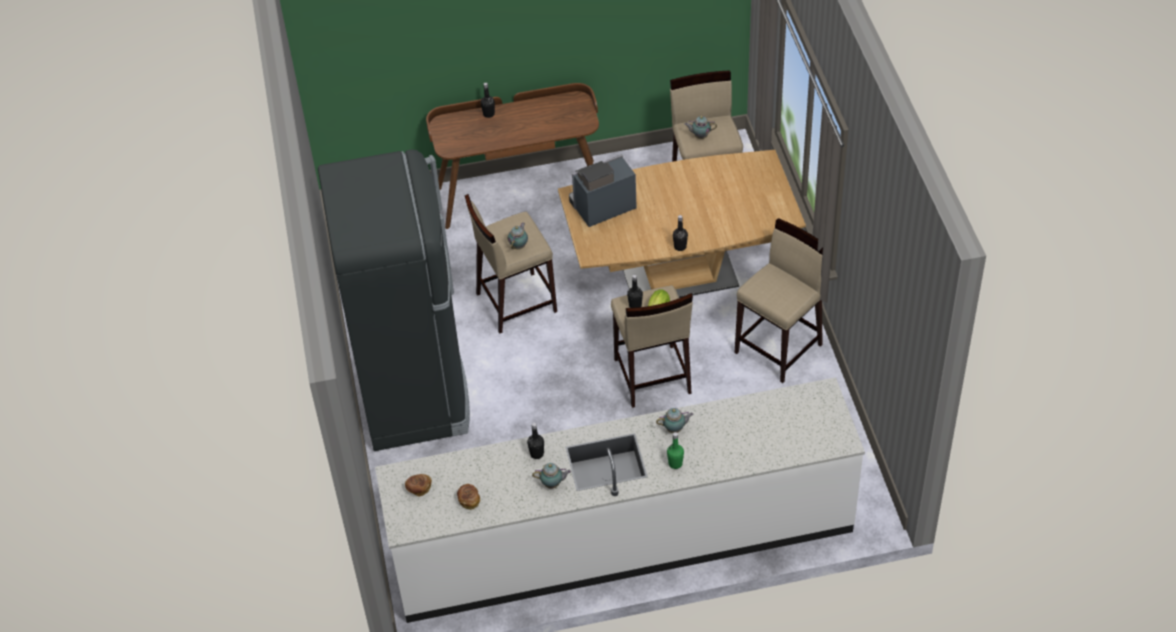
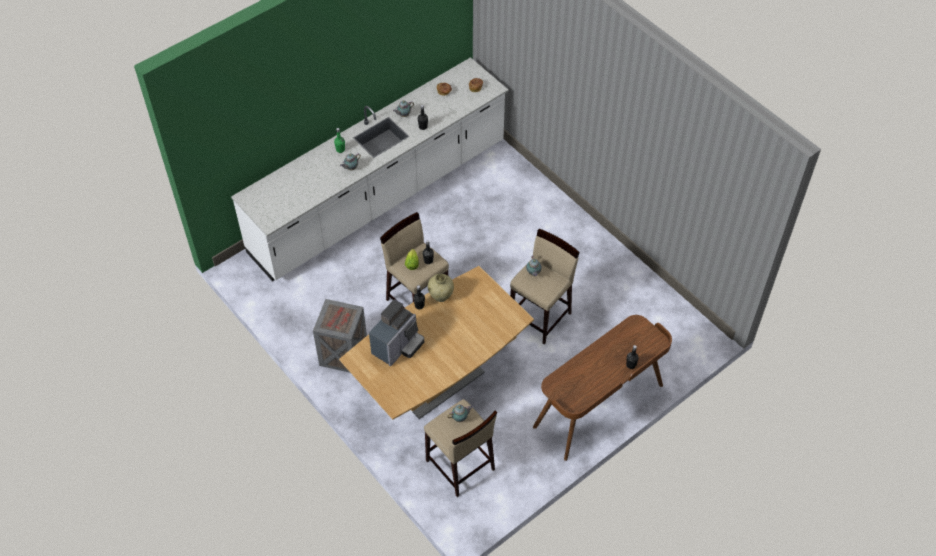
camera: 150 degrees right, 5 degrees up
(414, 393) = (559, 232): black fridge -> none
(601, 207) = (492, 315): coffee machine -> coffee machine (398, 346)
(648, 248) = (441, 296): none -> beige vase
(779, 348) = (342, 354): beige stool -> crate

